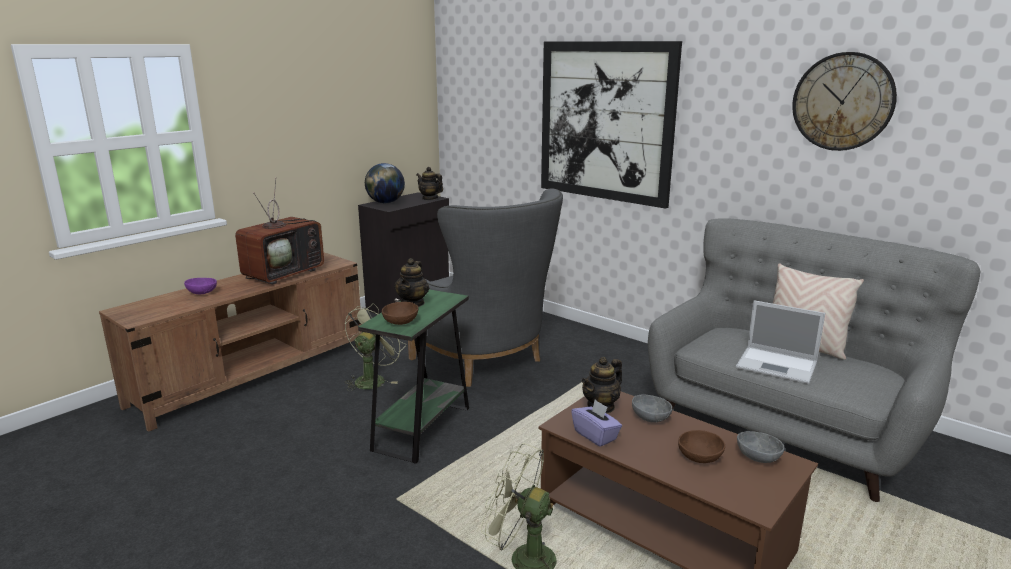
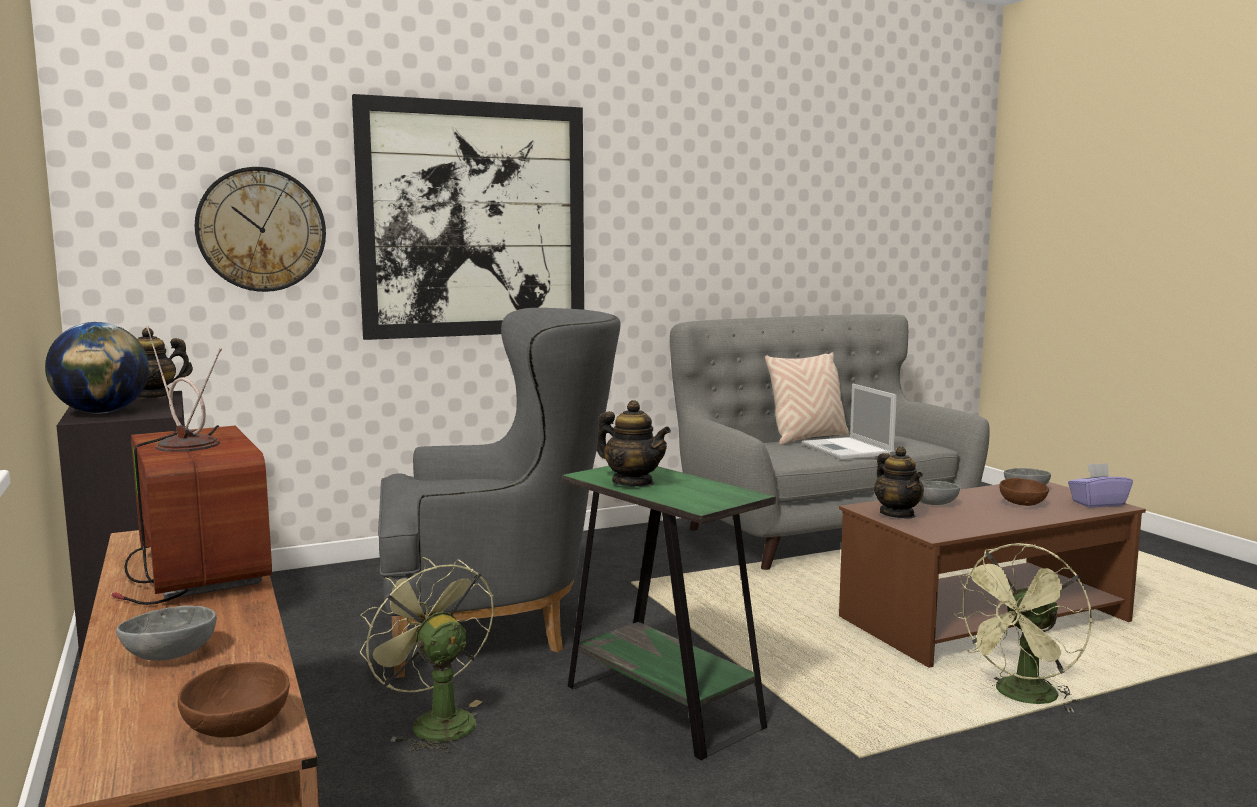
camera: 65 degrees left, 10 degrees down
(202, 292) = (169, 654): purple bowl -> grey bowl
(400, 322) = (712, 494): brown bowl -> brown bowl (240, 727)
(595, 435) = (965, 526): purple tissue box -> purple tissue box (1097, 503)
(778, 365) = (848, 450): laptop -> laptop turned 105 degrees clockwise
(843, 102) = (756, 181): wall clock -> wall clock (261, 229)

